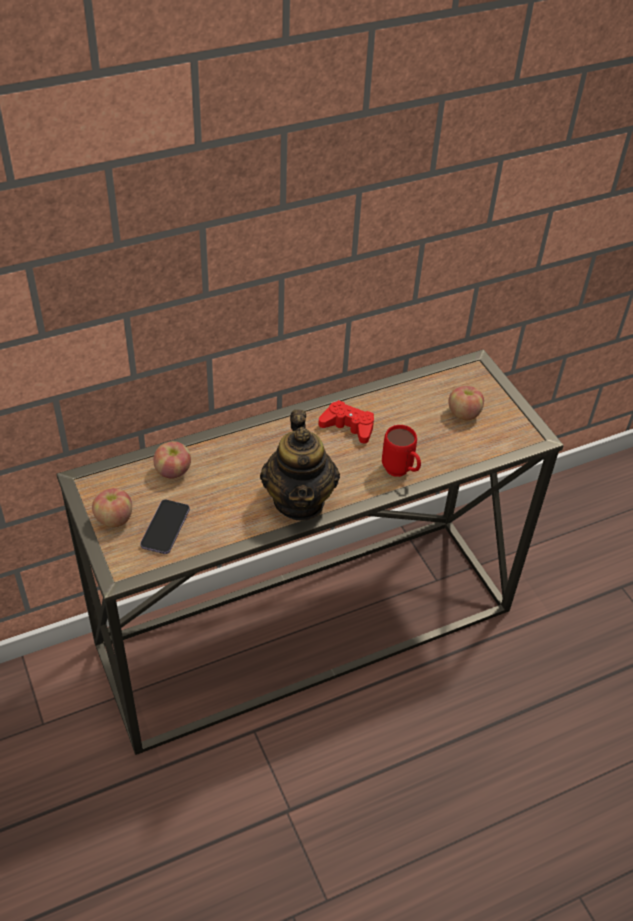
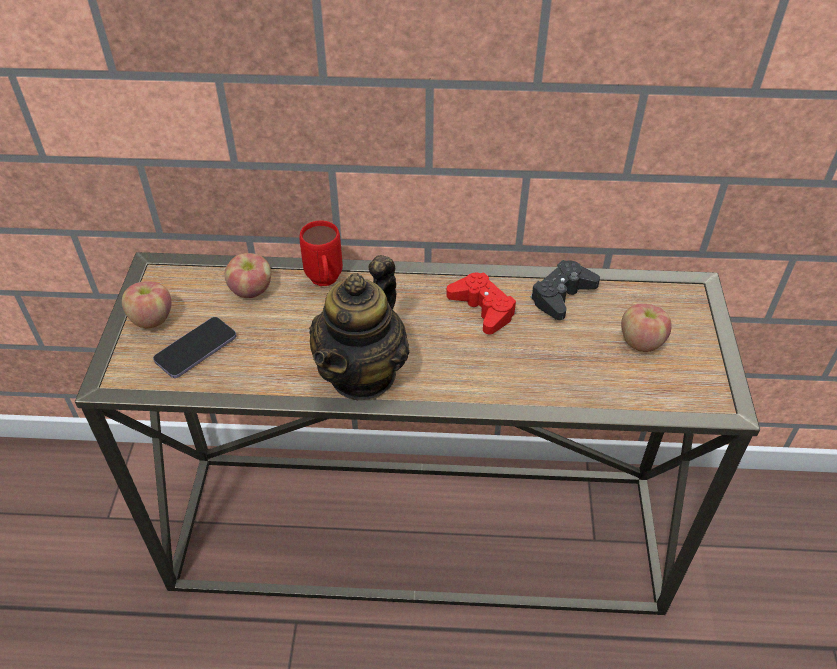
camera: 30 degrees right, 0 degrees up
(395, 399) = (562, 295): none -> black game controller
(401, 472) = (509, 385): red mug -> red mug (325, 283)

